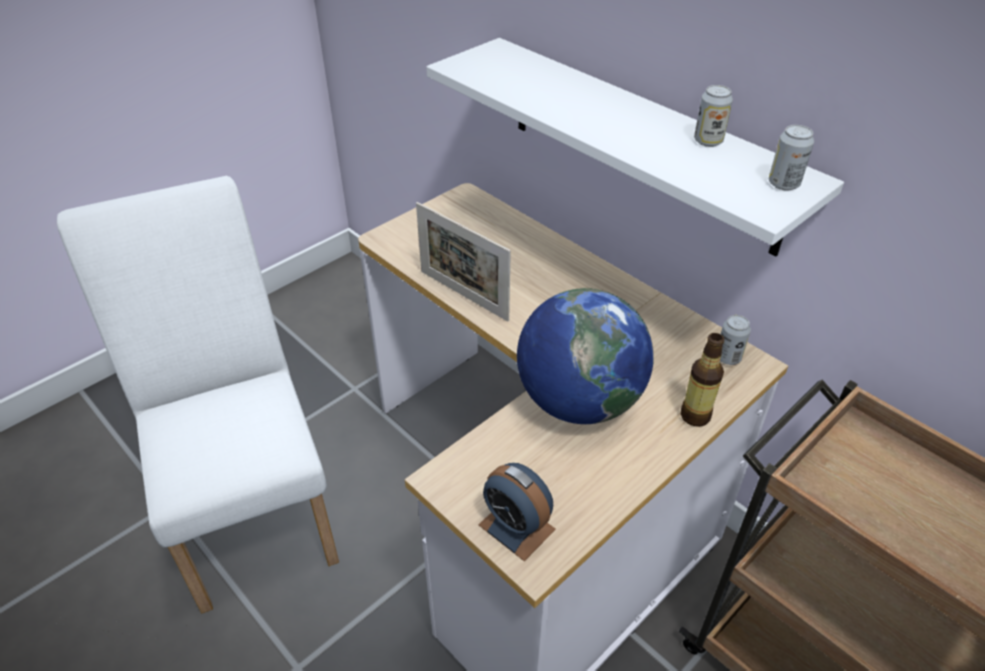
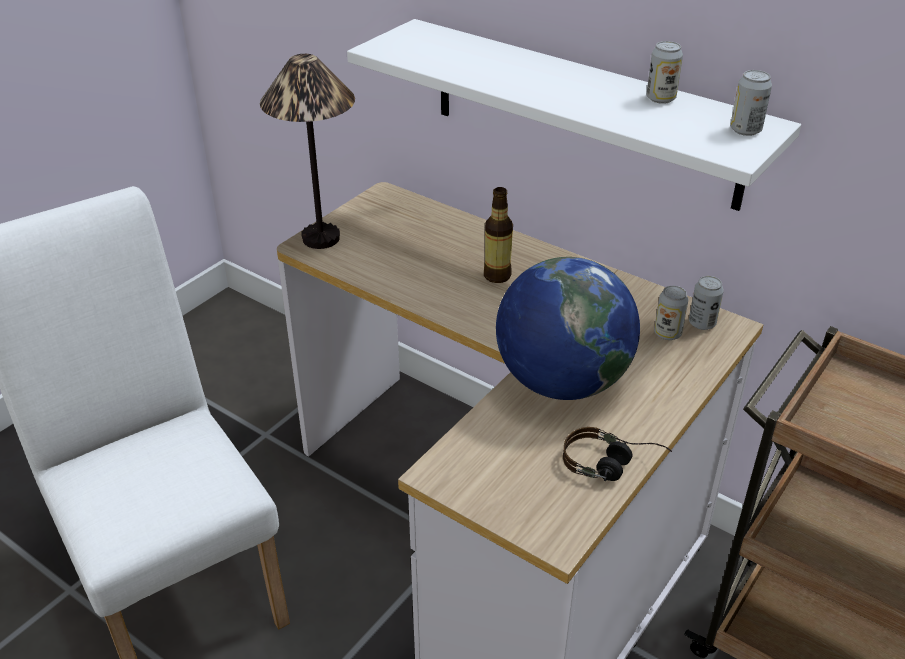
camera: 10 degrees left, 5 degrees down
(399, 233) = (322, 239): none -> table lamp
(463, 295) = (410, 293): picture frame -> none
(516, 527) = (530, 508): alarm clock -> none
(605, 495) = (613, 466): none -> headphones
(692, 364) = (667, 333): none -> can
(695, 416) = (683, 381): bottle -> bottle (497, 276)

